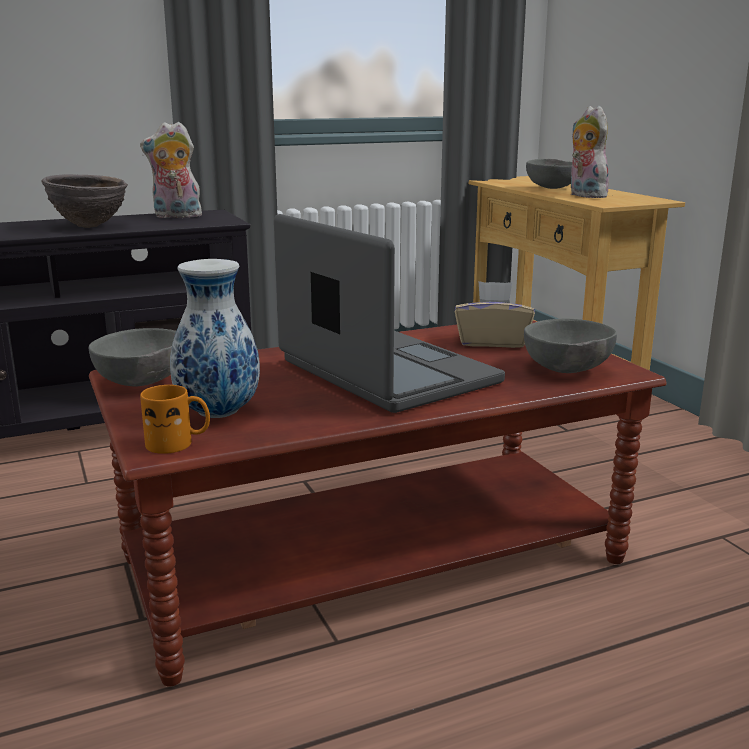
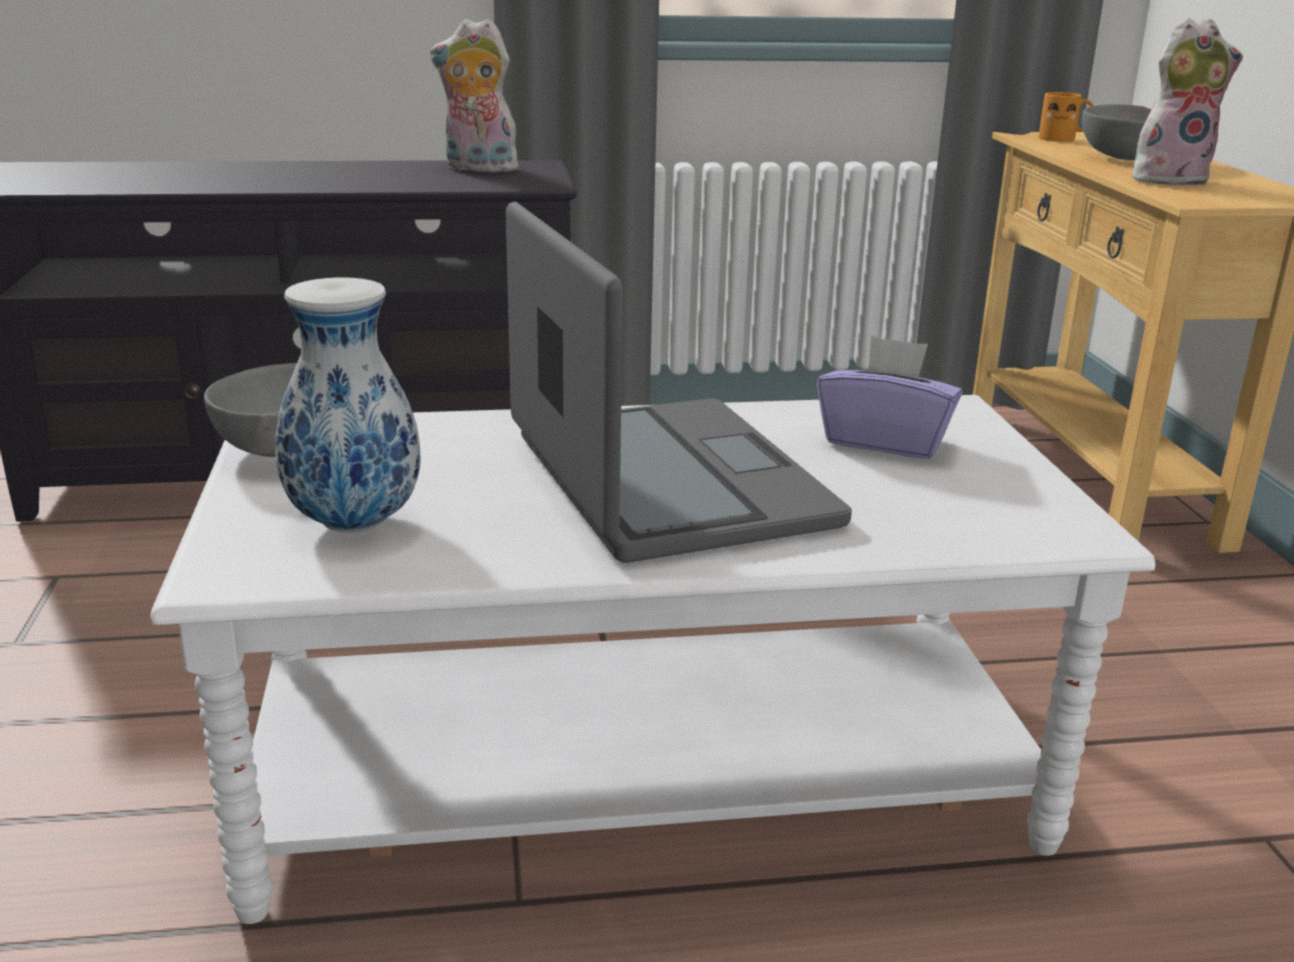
camera: 15 degrees right, 5 degrees up
(90, 226) = (338, 178): brown bowl -> none
(178, 443) = (258, 571): orange mug -> orange mug (1064, 139)
(376, 561) = (643, 772): brown coffee table -> white coffee table
(492, 341) = (885, 441): beige tissue box -> purple tissue box
(567, 371) = (977, 518): grey bowl -> none
(584, 195) = (1169, 179): plush toy -> plush toy turned 90 degrees clockwise

